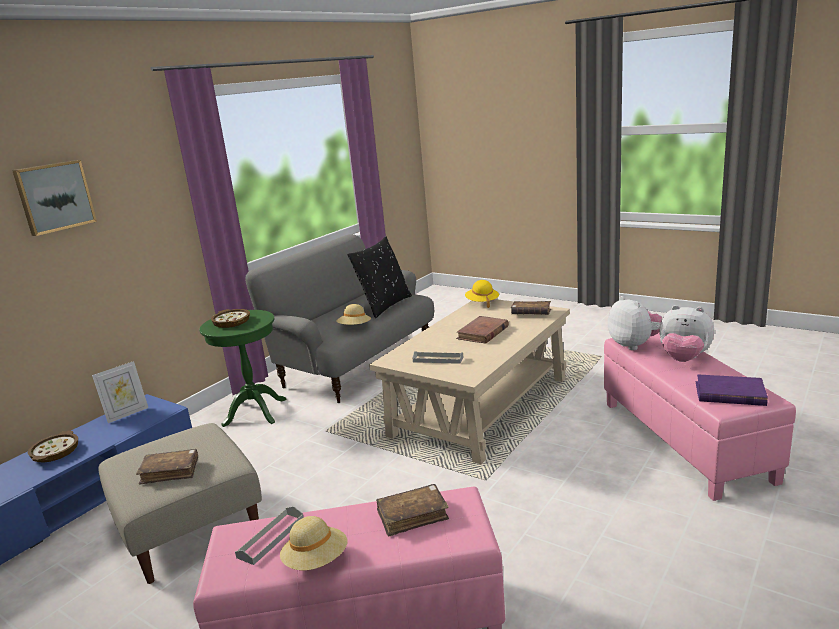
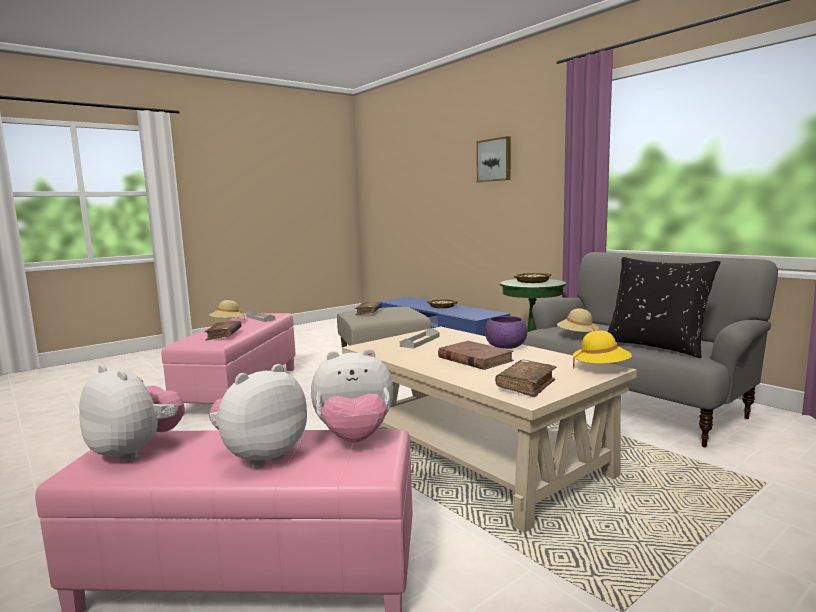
camera: 105 degrees right, 10 degrees down
(127, 414) = (480, 312): picture frame -> none
(443, 329) = (505, 347): none -> purple bowl
(729, 394) = (136, 451): purple book -> plush toy

